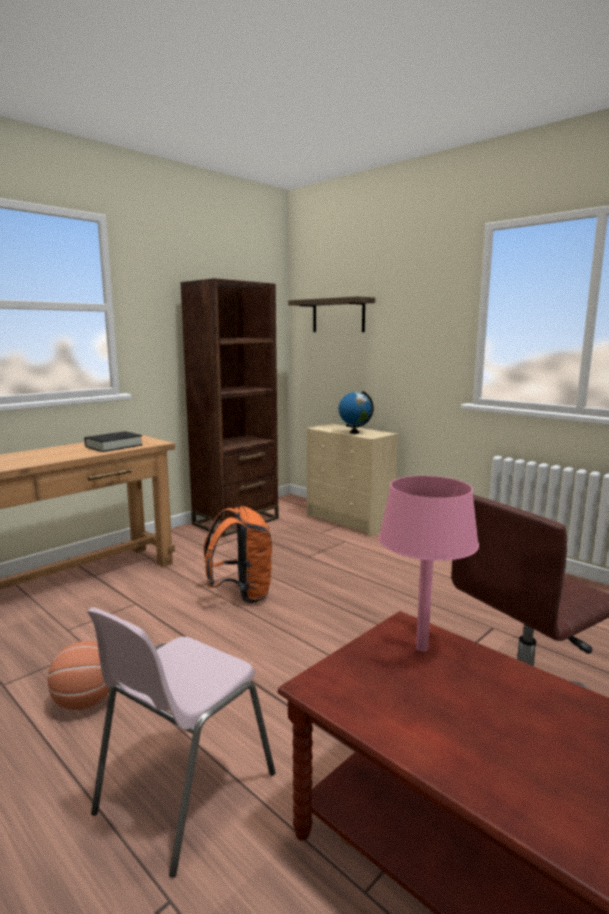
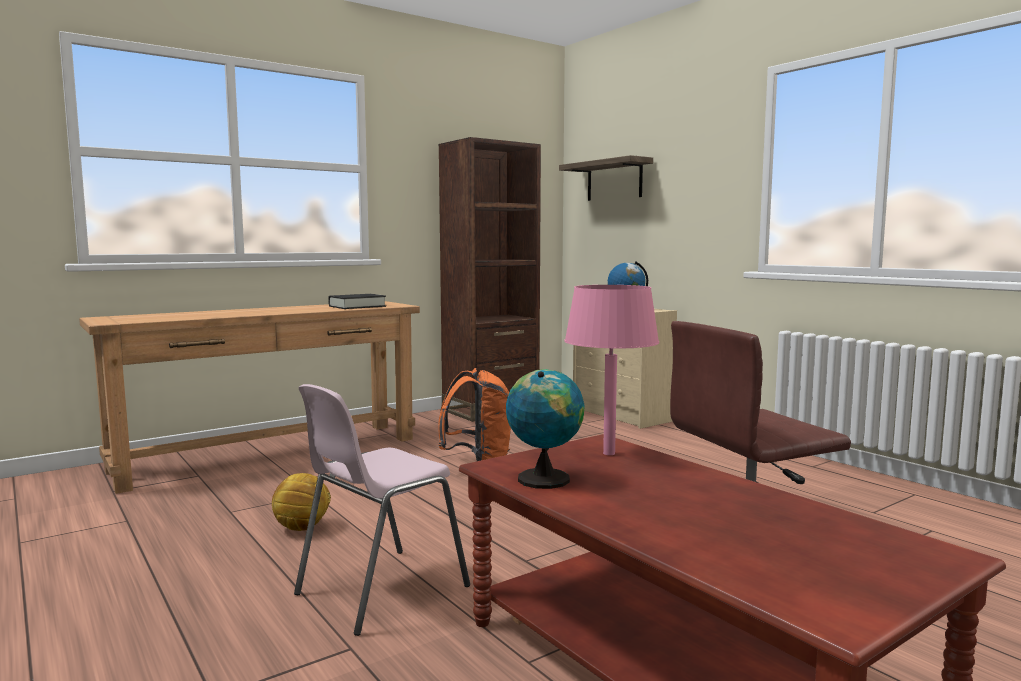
camera: 10 degrees right, 5 degrees down
(84, 702) = (302, 528): basketball -> football
(378, 706) = (544, 478): none -> globe

